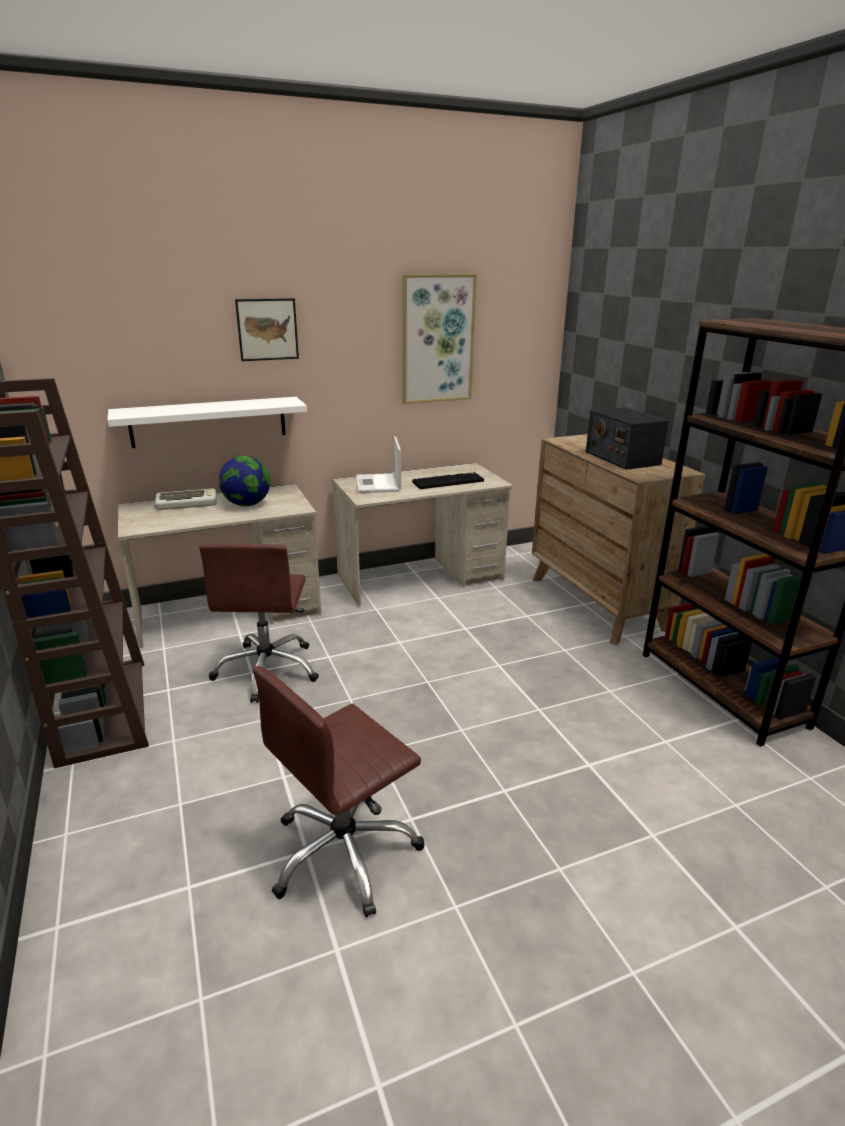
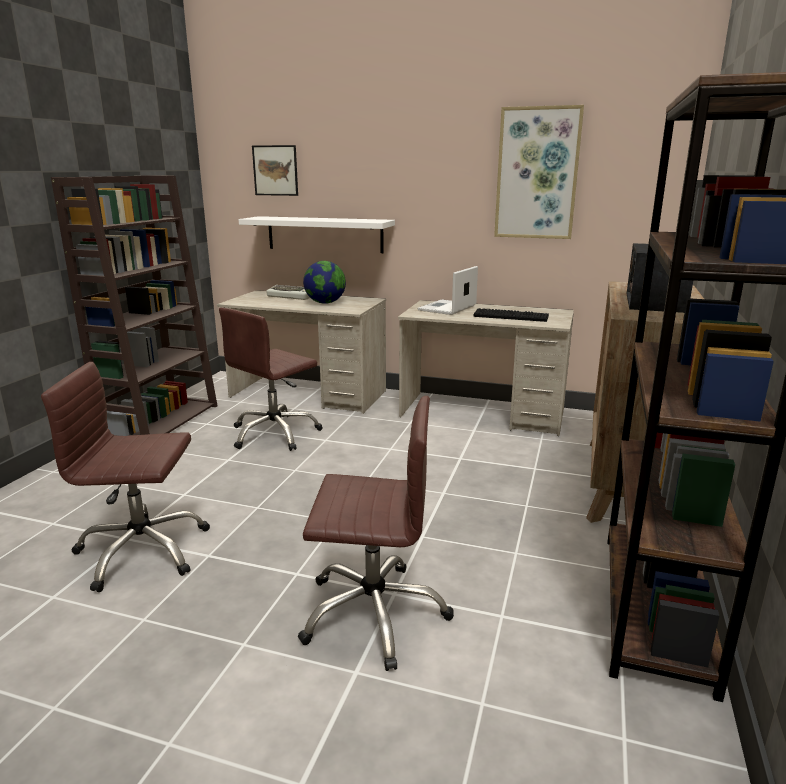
camera: 40 degrees right, 5 degrees down
(267, 329) = (375, 159): picture -> picture (275, 170)
(599, 787) = (374, 613): none -> brown office chair

